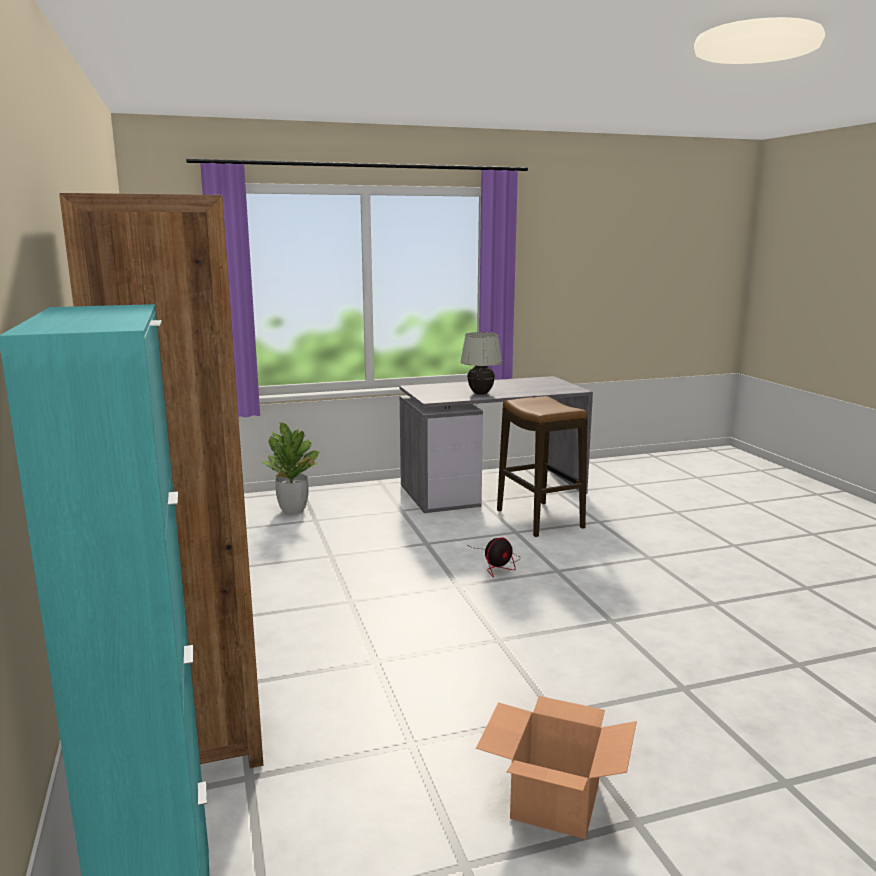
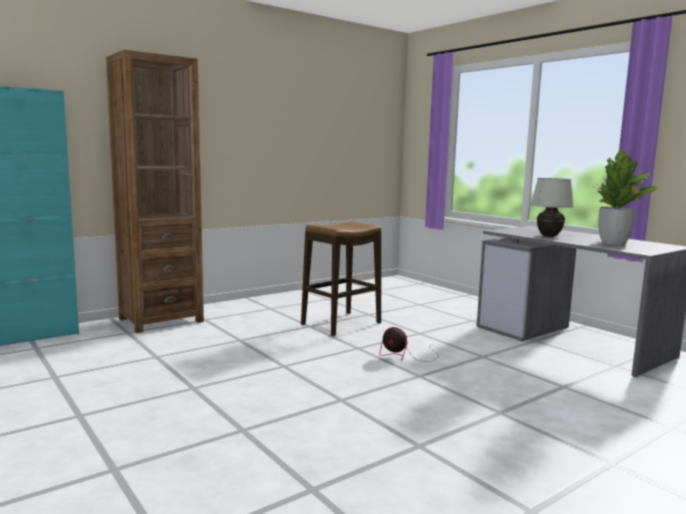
camera: 70 degrees right, 5 degrees down
(293, 510) = (427, 298): potted plant -> potted plant (614, 243)
(540, 519) = (527, 362): stool -> stool (341, 324)
(556, 802) = (101, 393): cardboard box -> none

